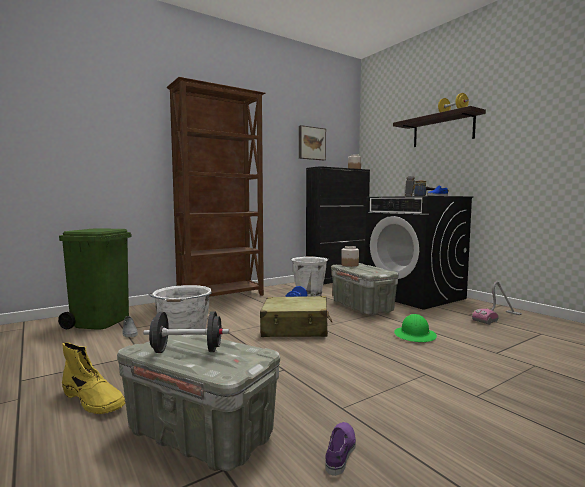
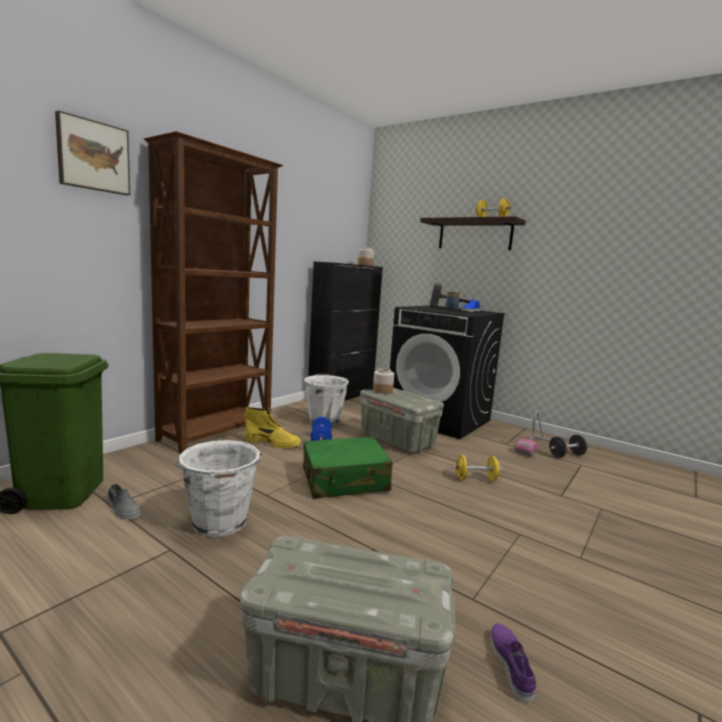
camera: 20 degrees left, 5 degrees up
(94, 400) = (156, 649): yellow boot -> yellow boot (273, 443)
(187, 351) = (342, 582): black dumbbell -> black dumbbell (566, 455)
(295, 328) = (345, 480): beige suitcase -> green suitcase
(311, 143) = (319, 230): picture -> picture (93, 156)
(415, 335) = (476, 479): green hard hat -> yellow dumbbell

